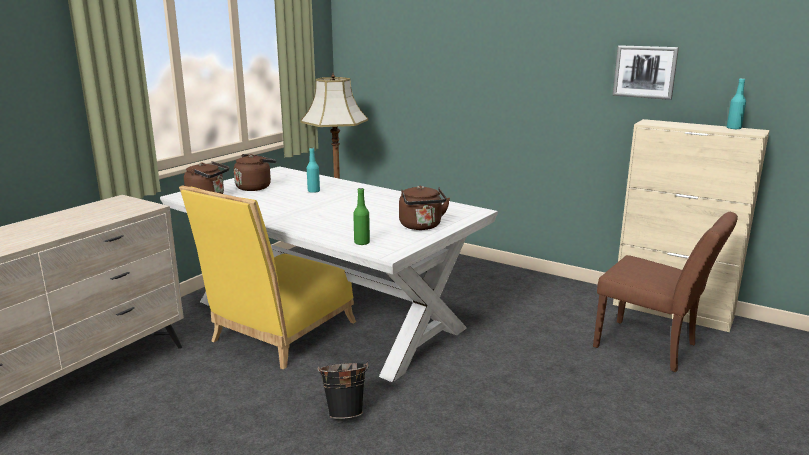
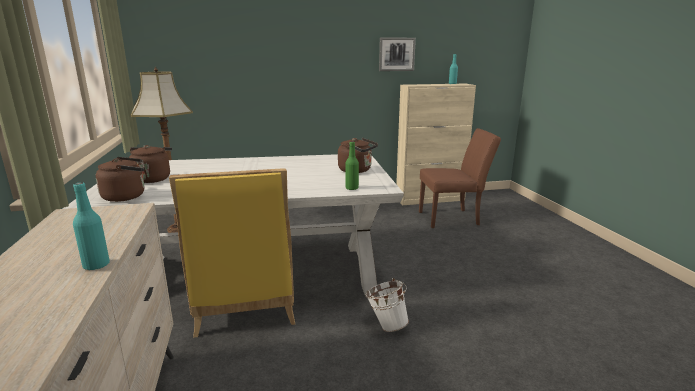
camera: 45 degrees left, 0 degrees up
(313, 191) = (216, 170): turquoise bottle -> turquoise bottle (96, 265)
(345, 412) = (386, 325): black bucket -> white bucket

